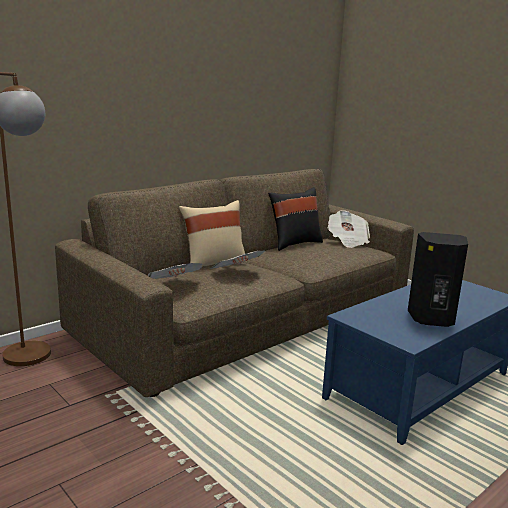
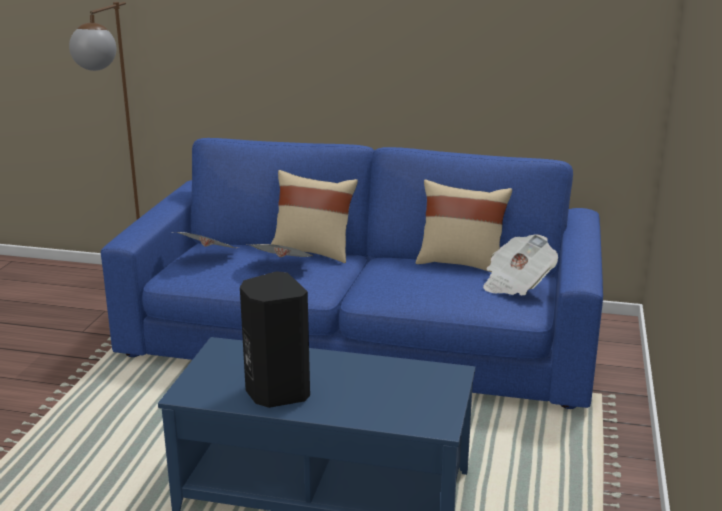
camera: 55 degrees right, 5 degrees up
(251, 316) = (361, 337): brown sofa -> blue sofa
(294, 243) = (461, 263): black pillow -> beige pillow

